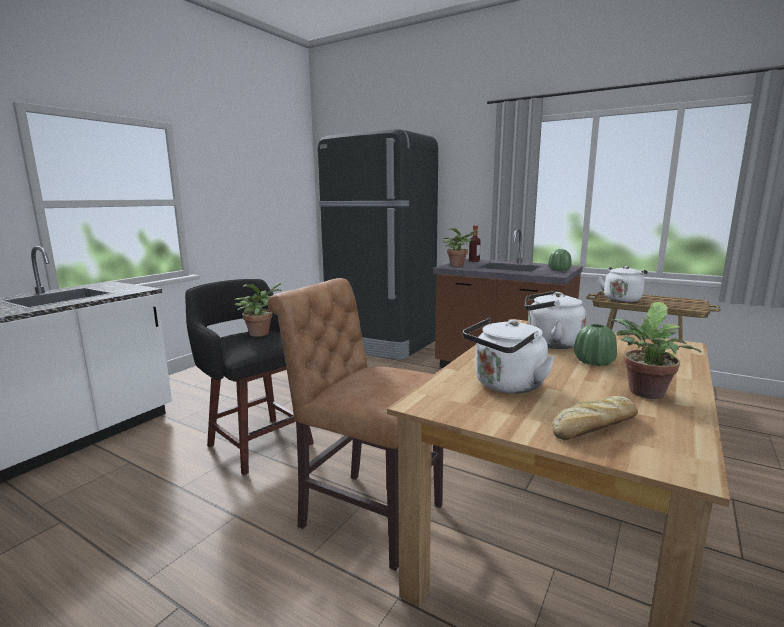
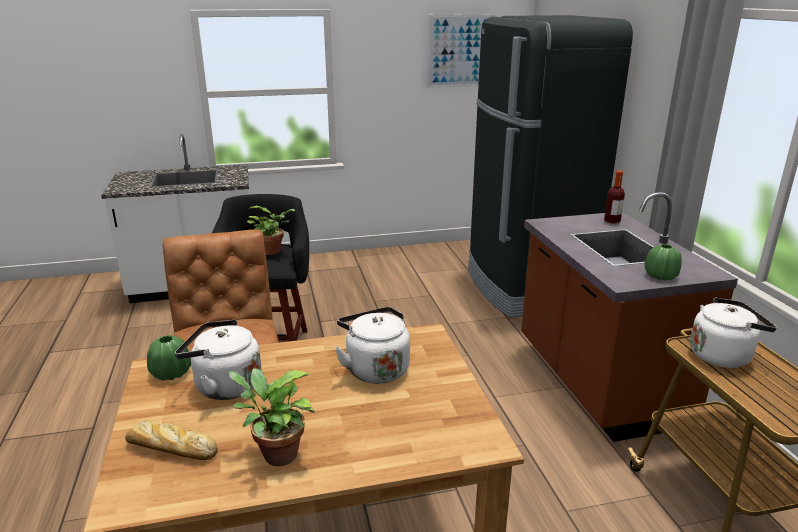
camera: 45 degrees right, 10 degrees up
(273, 172) = (460, 51): none -> picture
(458, 265) = (567, 223): potted plant -> none
(594, 362) = (342, 407): green vase -> green vase (171, 373)

